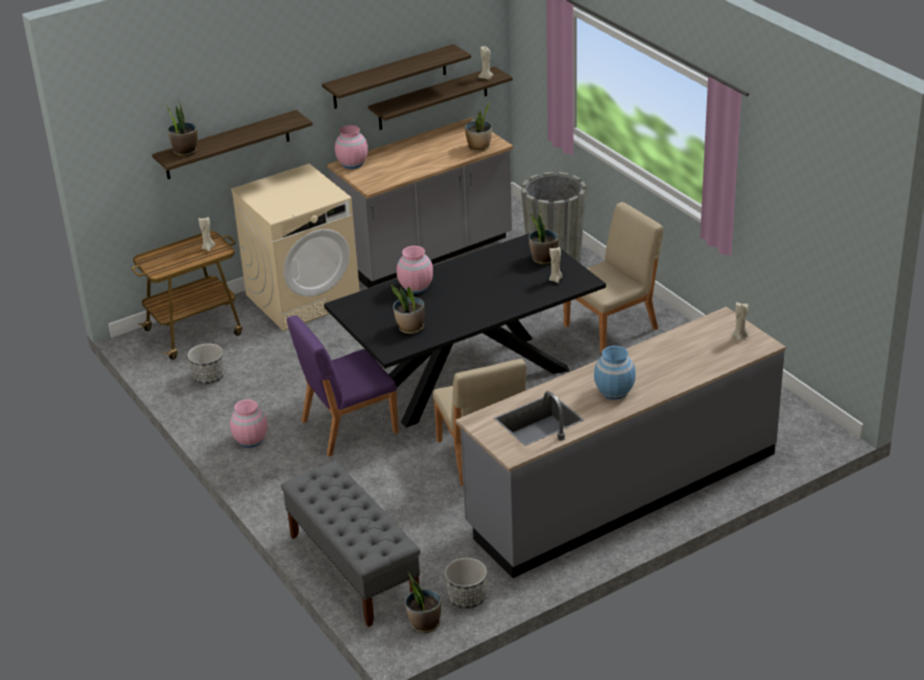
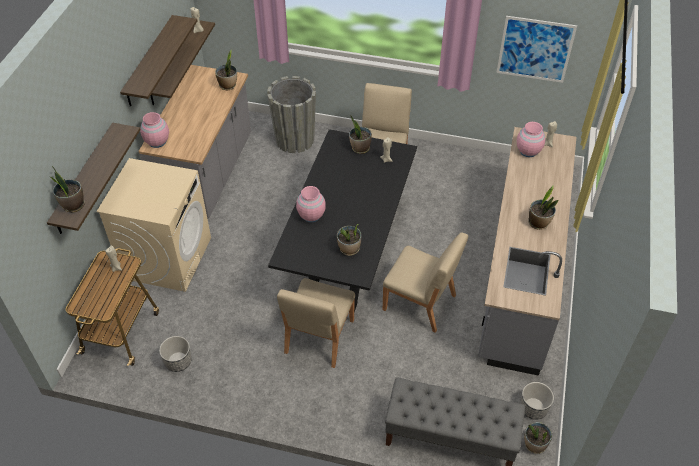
camera: 45 degrees left, 15 degrees up
(251, 440) = (269, 391): pink vase -> pink vase (528, 151)
(348, 427) = (318, 337): purple chair -> beige chair
(614, 391) = (538, 223): blue vase -> potted plant
(801, 219) = (535, 49): none -> picture

